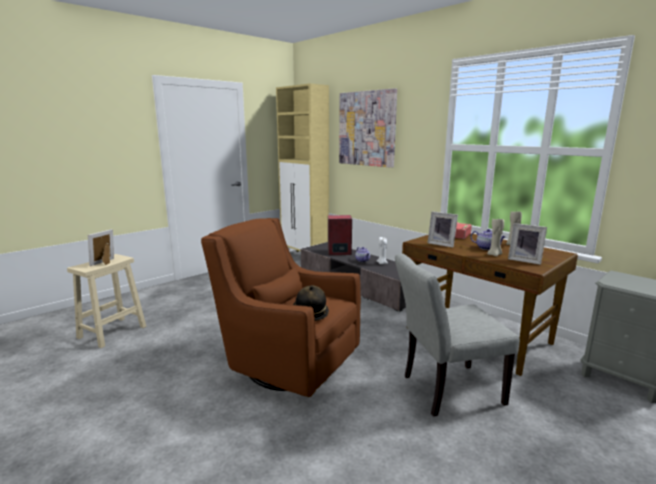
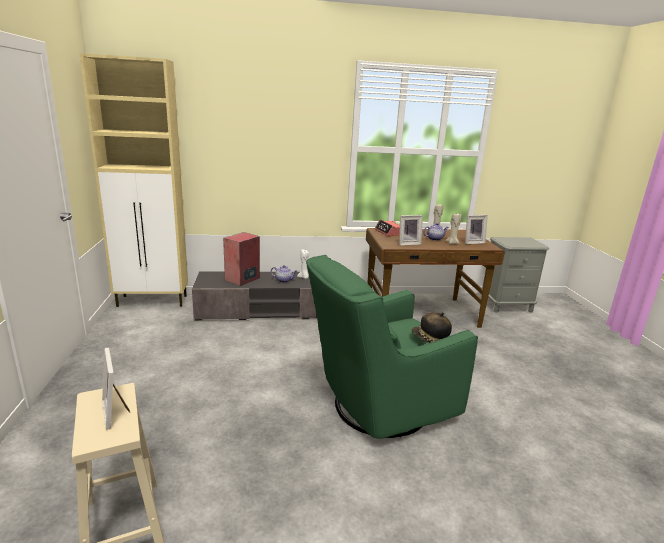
camera: 55 degrees left, 5 degrees up
(286, 363) = (376, 407): brown armchair -> green armchair
(367, 128) = (245, 125): picture -> none
(445, 390) = (477, 358): grey chair -> none

